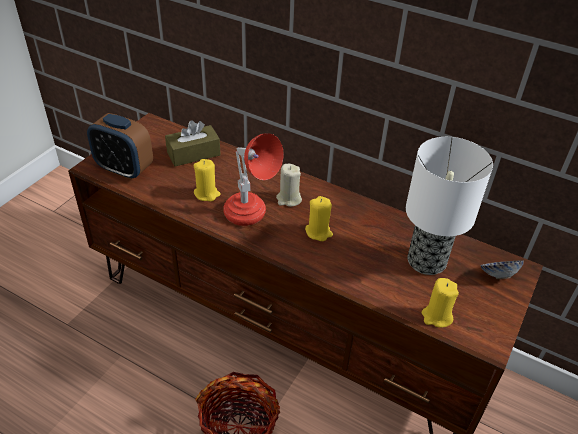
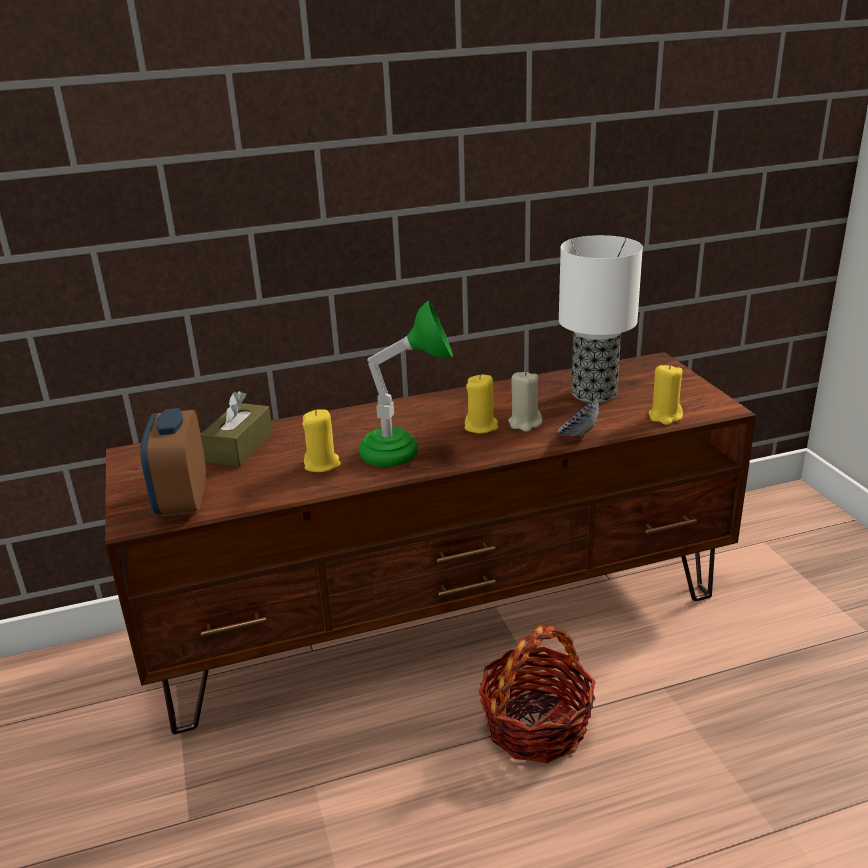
camera: 45 degrees left, 15 degrees down
(124, 169) = (182, 501): alarm clock -> alarm clock turned 105 degrees clockwise
(250, 220) = (406, 455): red table lamp -> green table lamp
(288, 199) = (409, 423): beige candle -> beige candle (525, 423)
(497, 275) = (652, 372): bowl -> bowl (577, 434)

